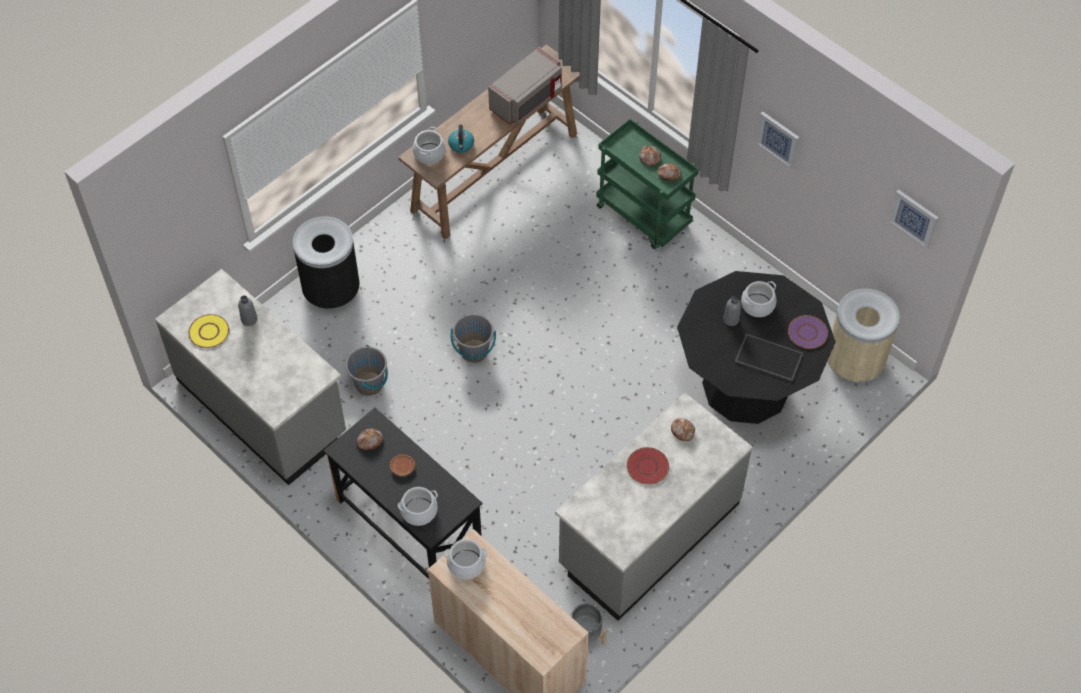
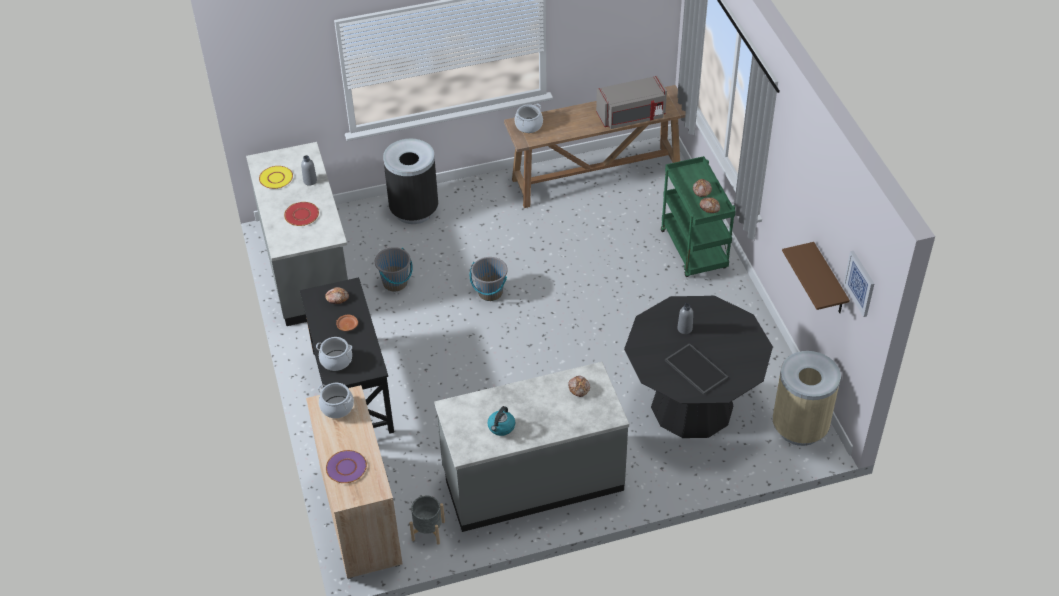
camera: 30 degrees right, 10 degrees down
(461, 145) = (557, 128): kettle -> kettle (501, 427)
(647, 466) = (531, 401): red plate -> red plate (301, 214)
(757, 305) = (715, 327): cooking pot -> none
(778, 139) = (790, 191): picture -> none
(807, 332) = (743, 364): purple plate -> purple plate (346, 467)
(859, 218) = (829, 280): none -> brown shelf

